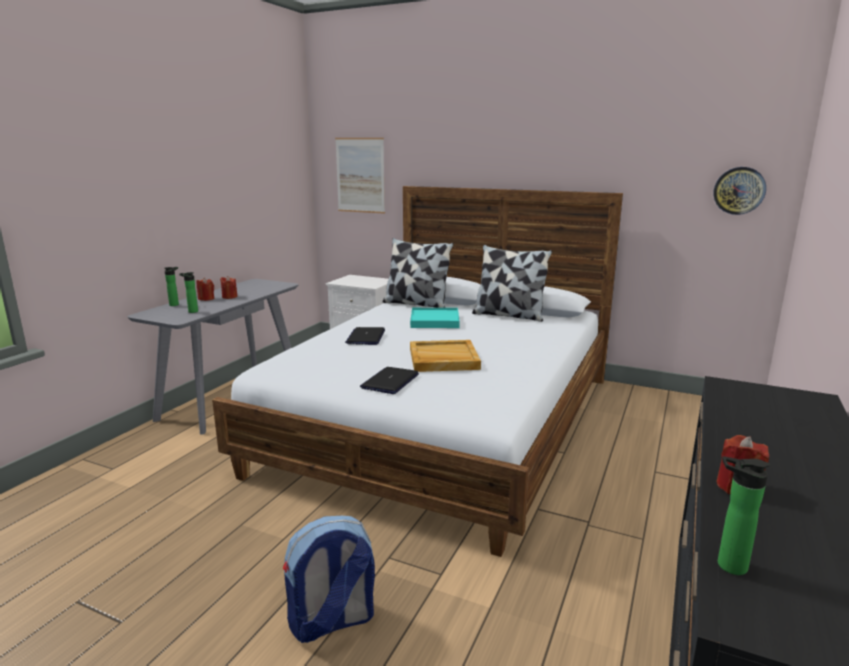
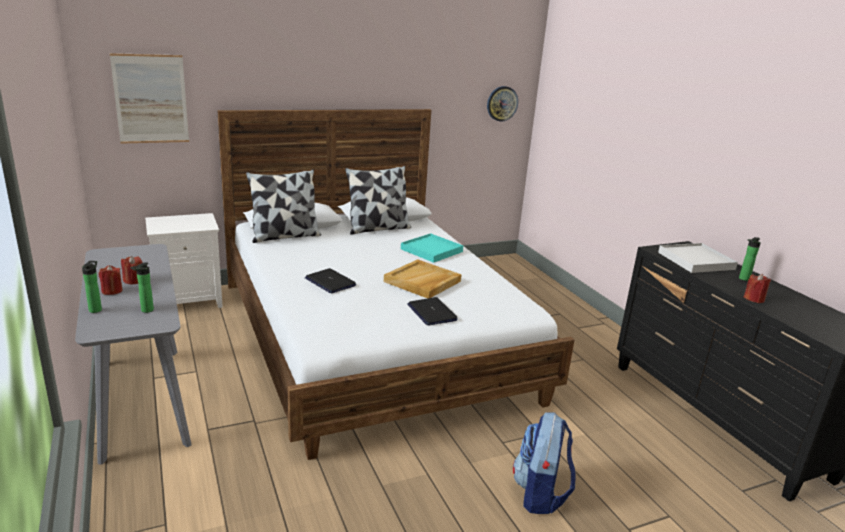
camera: 50 degrees left, 5 degrees up
(434, 321) = (341, 249): turquoise tray -> turquoise tray (431, 250)
(727, 565) = (807, 329): bottle -> bottle (743, 279)
(768, 415) = (696, 261): none -> white tray

